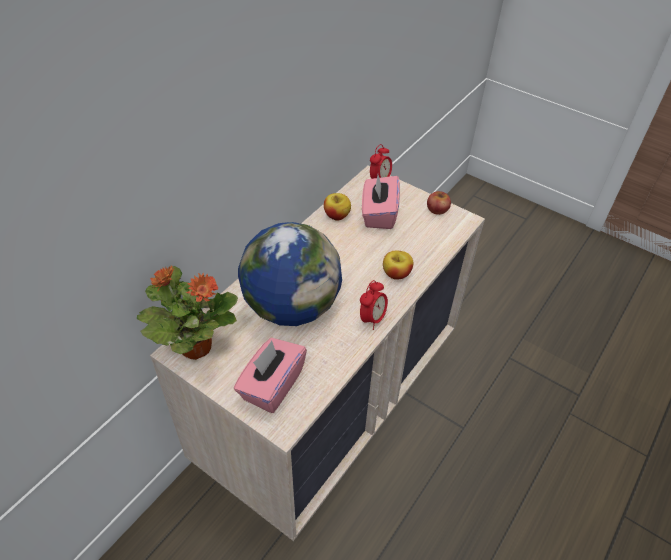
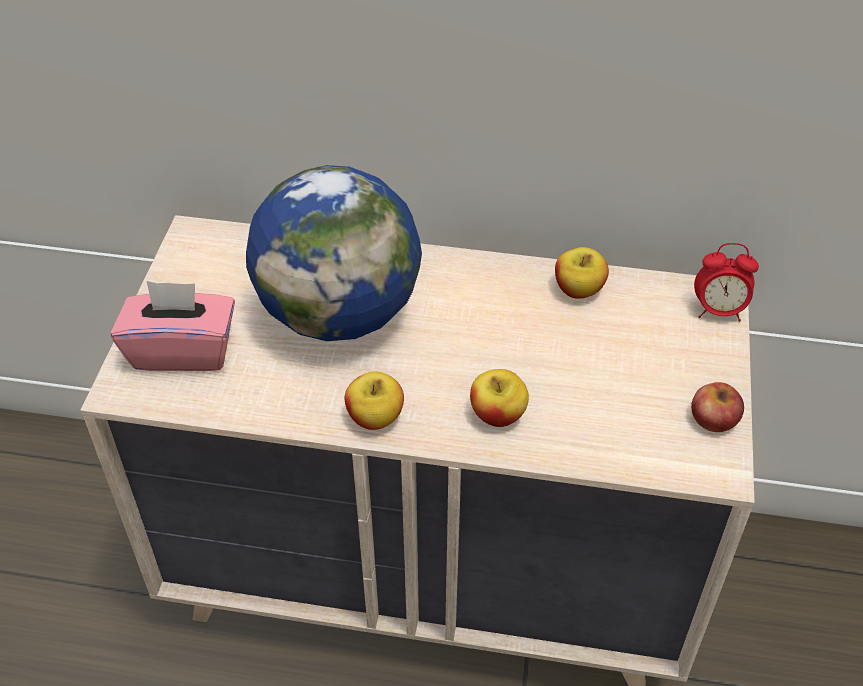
camera: 65 degrees right, 0 degrees up
(195, 346) = (210, 248): potted plant -> none
(372, 318) = (375, 417): alarm clock -> apple
(378, 214) = (627, 340): pink tissue box -> none

